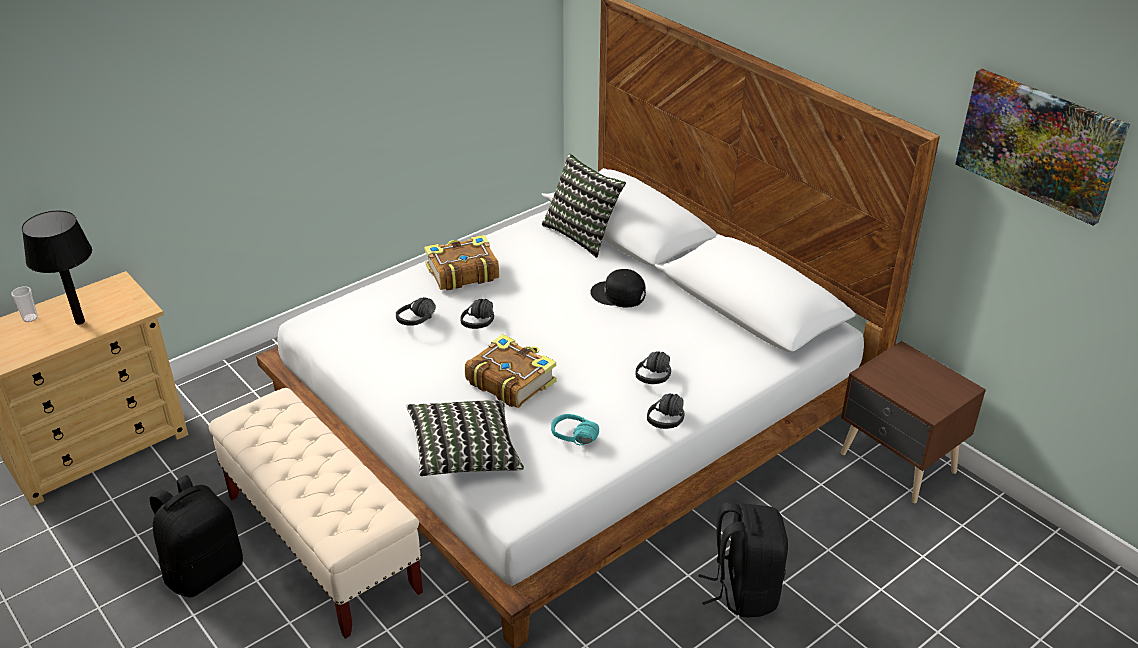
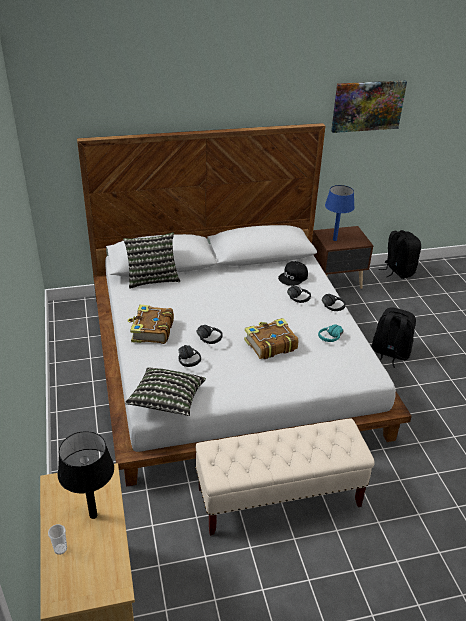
camera: 65 degrees left, 0 degrees up
(204, 571) = (271, 565): black backpack -> black backpack (397, 271)
(464, 453) = (321, 379): pillow -> pillow (167, 401)
(618, 295) = (220, 286): black cap -> black cap (293, 277)
(896, 373) = (334, 240): none -> blue table lamp

